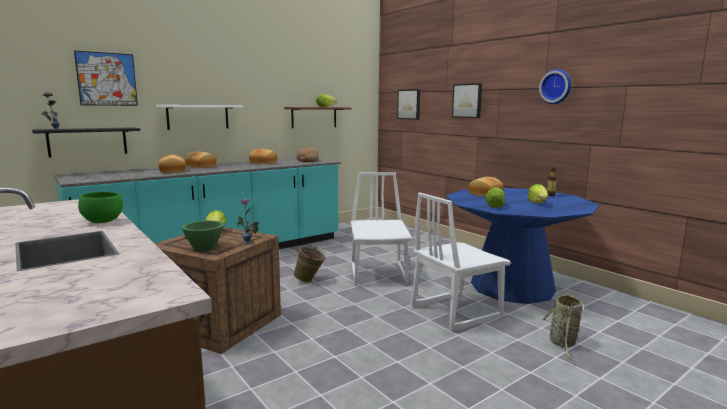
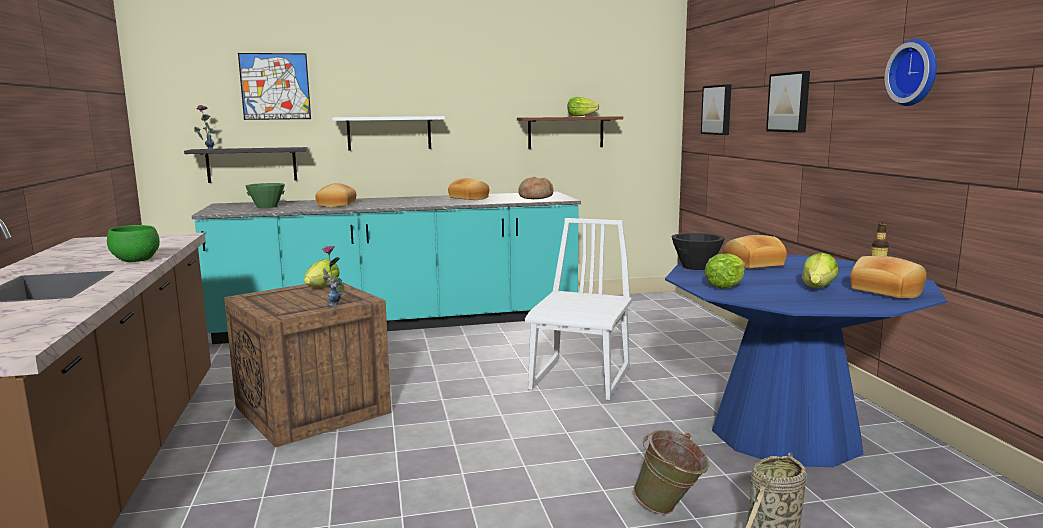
camera: 25 degrees right, 0 degrees up
(200, 166) = (381, 200): bread -> bread (885, 292)
(204, 248) = (277, 306): green bowl -> green bowl (267, 206)
(310, 281) = (476, 373): green bucket -> green bucket (670, 509)
(455, 311) = (639, 454): white chair -> none
(460, 197) = (697, 267): none -> black bowl

